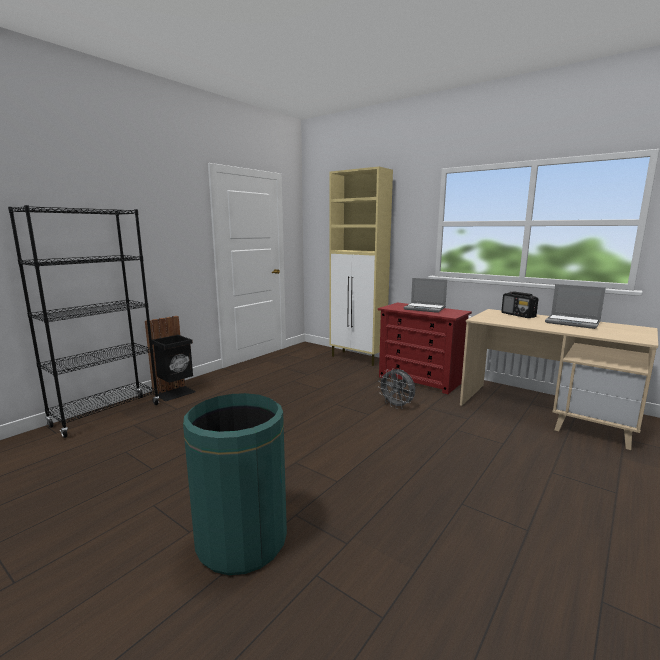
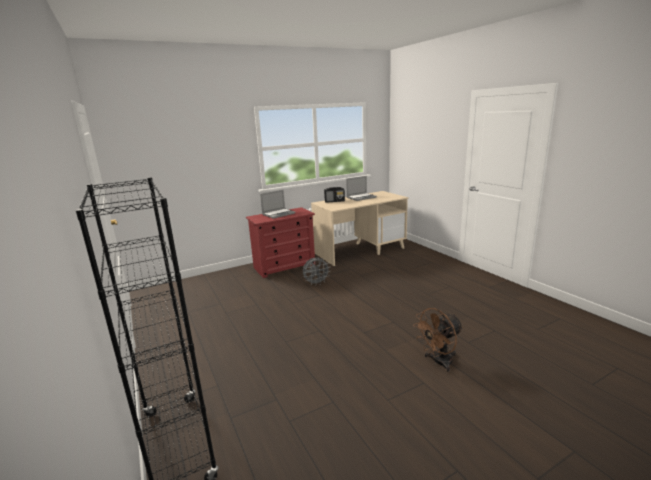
camera: 65 degrees left, 5 degrees up
(175, 393) = (171, 385): black trash can -> none
(242, 541) = (438, 362): green trash can -> brown fan
(358, 358) = (215, 277): beige cabinet -> none

